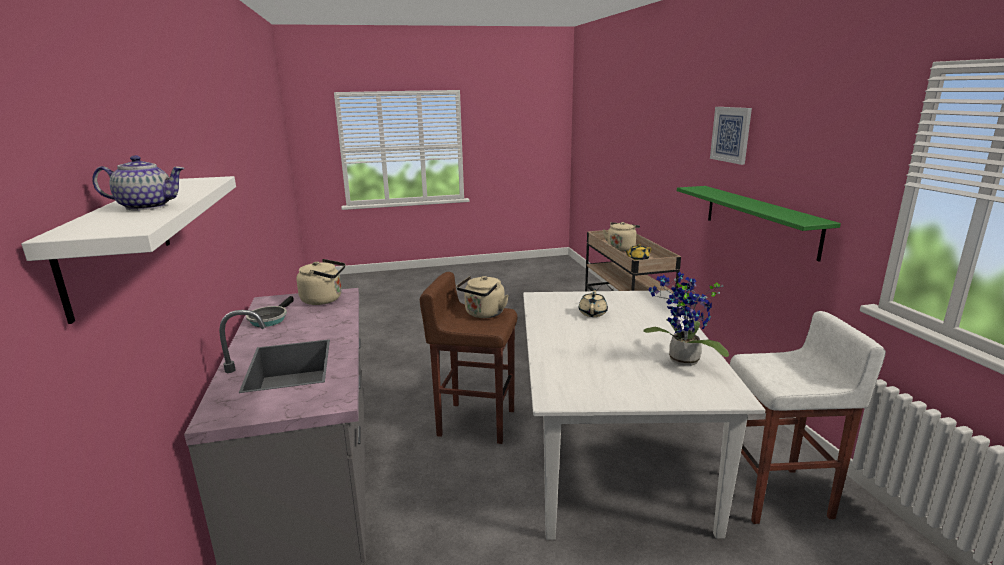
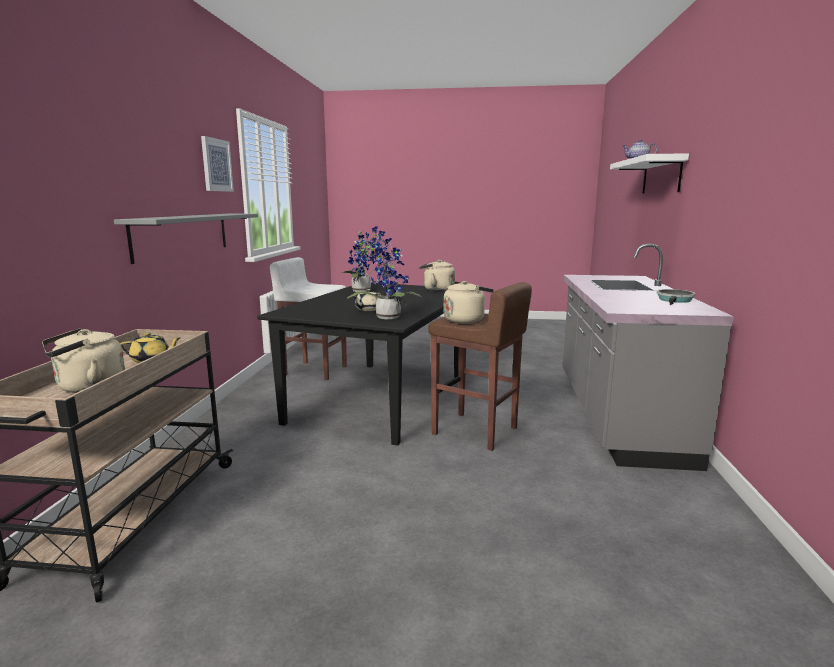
camera: 160 degrees left, 5 degrees down
(324, 299) = (636, 307): beige kettle -> beige kettle (436, 290)
(557, 304) = (387, 316): none -> potted plant
(609, 451) = (381, 398): white dining table -> black dining table
(731, 134) = (132, 145): picture -> picture (216, 165)
(759, 219) = (183, 235): green shelf -> grey shelf

